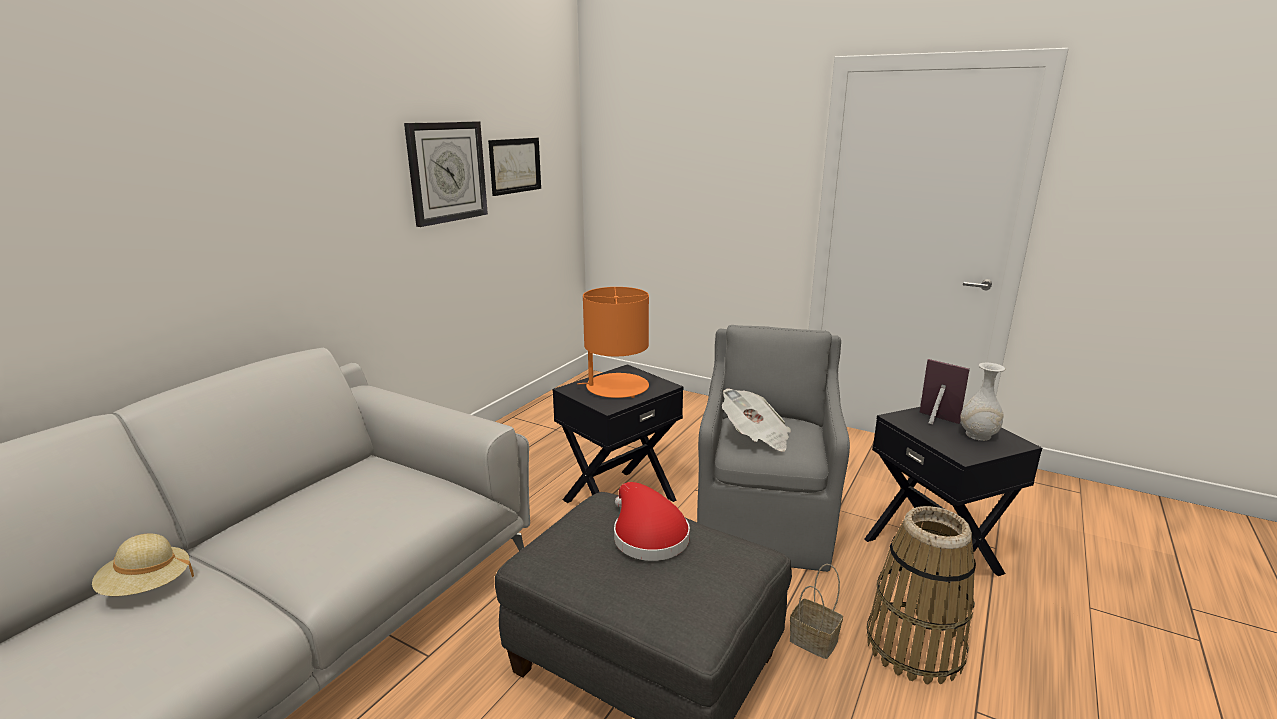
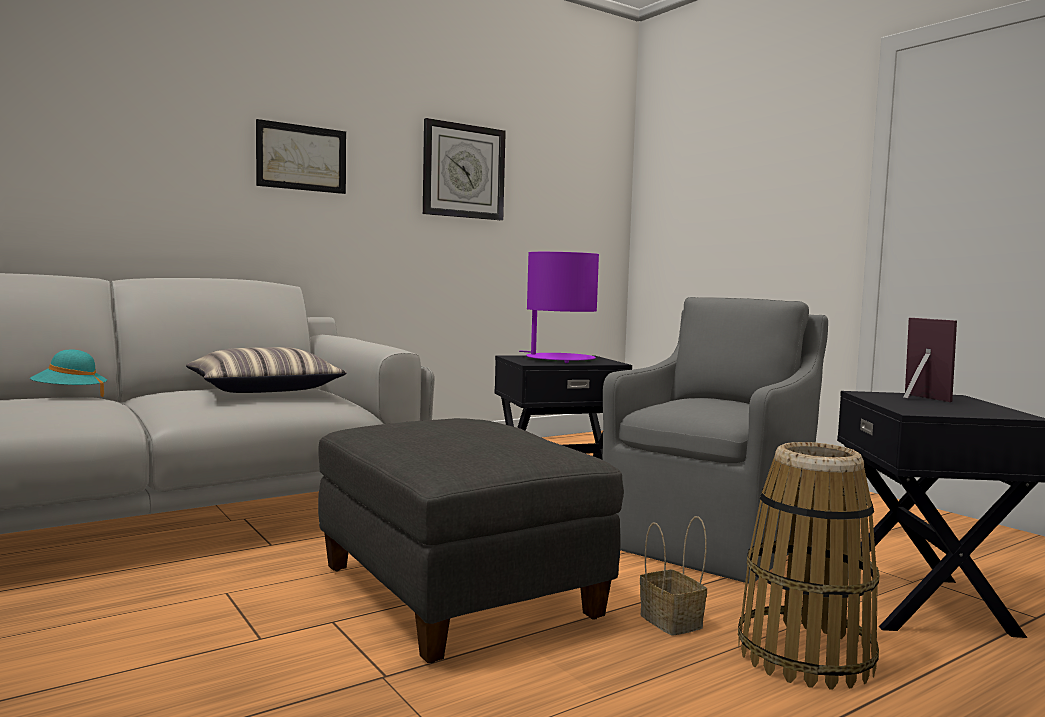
camera: 25 degrees right, 15 degrees down
(147, 586) = (69, 396): beige hat -> turquoise hat
(357, 495) = (264, 389): none -> pillow
(515, 165) = (544, 182): picture -> picture (302, 158)
(616, 387) = (559, 359): orange table lamp -> purple table lamp
(647, 535) = (475, 429): red hat -> none
(756, 437) = (680, 403): newspaper -> none
(978, 435) = (964, 407): white vase -> none

